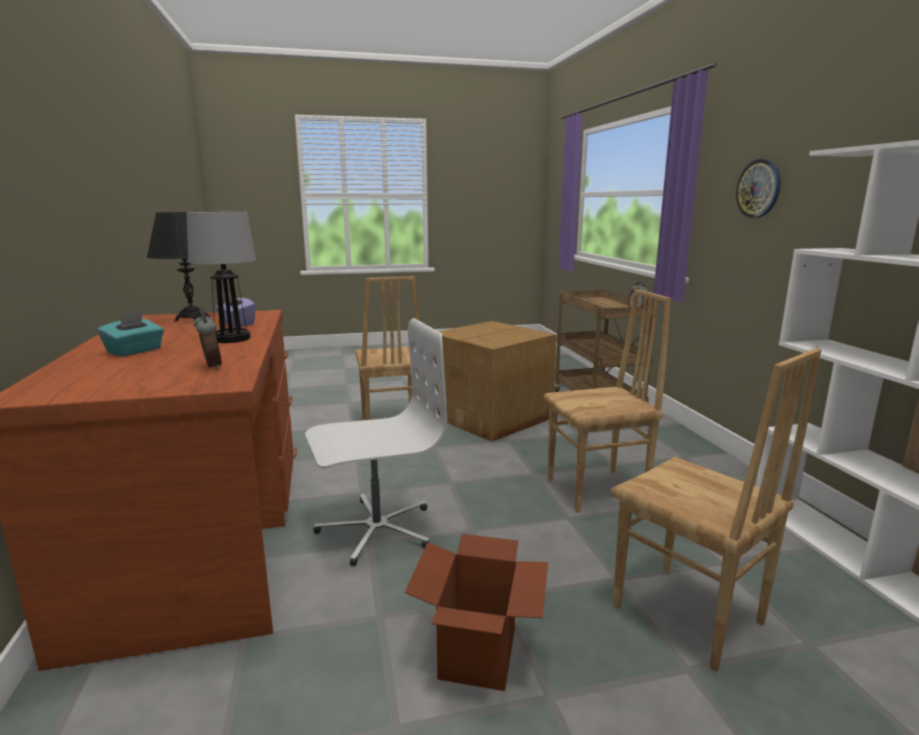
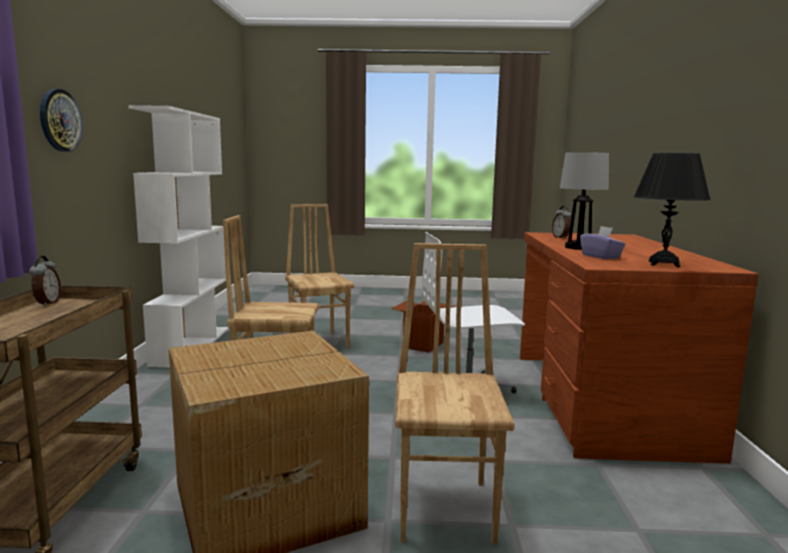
camera: 165 degrees left, 5 degrees down
(135, 351) = (630, 245): turquoise tissue box -> none

